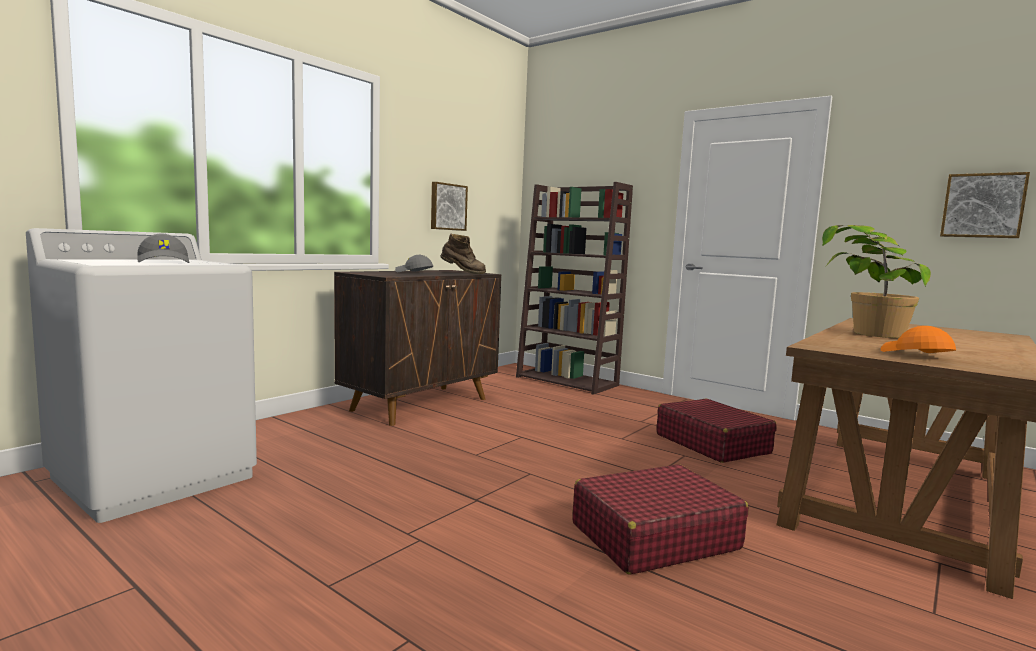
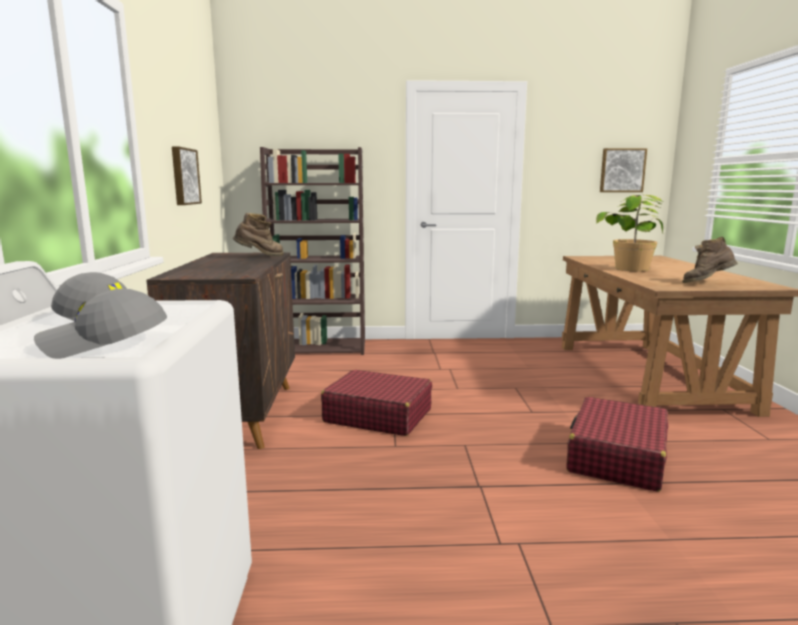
camera: 40 degrees left, 5 degrees up
(413, 272) = (220, 264): grey cap -> grey cap (104, 344)
(712, 444) = (511, 372): red suitcase -> red suitcase (377, 415)
(915, 355) = (706, 283): orange cap -> brown boot

